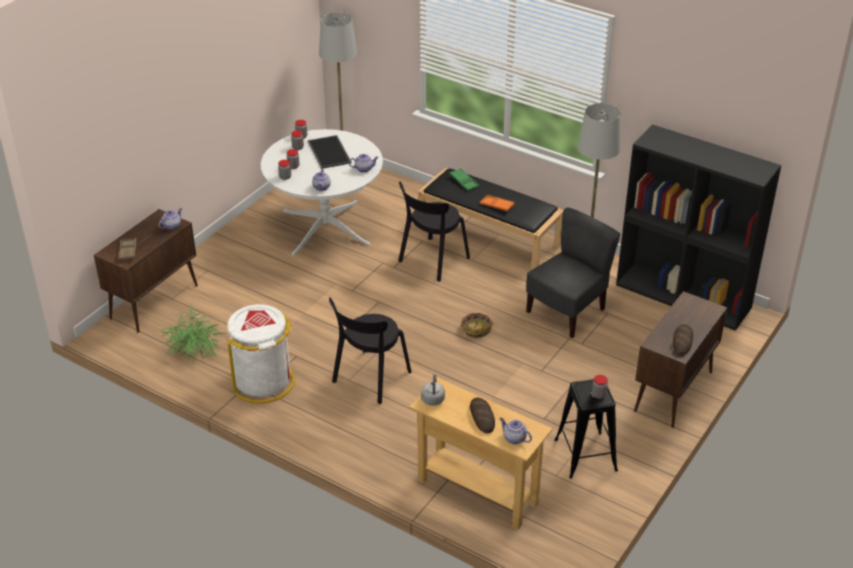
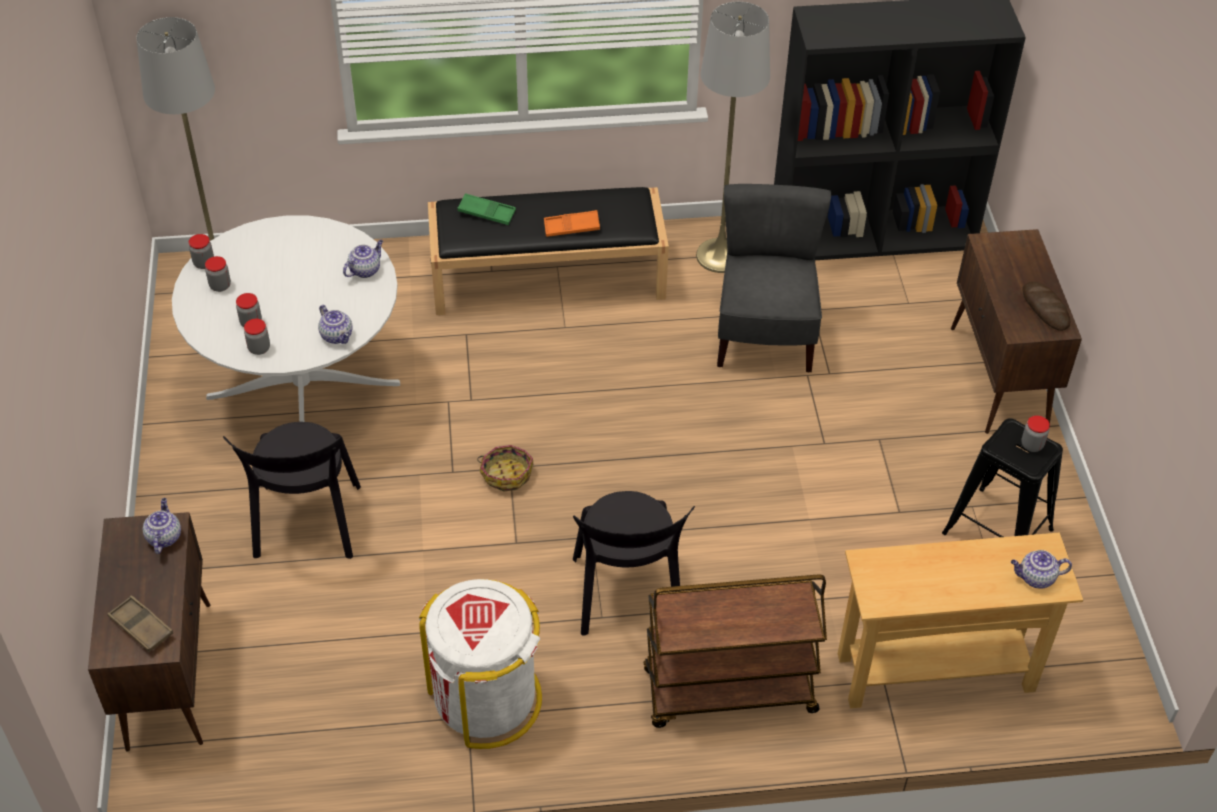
camera: 40 degrees left, 10 degrees up
(194, 348) = (322, 713): potted plant -> none
(330, 152) = (281, 268): tray -> none
(369, 441) = (728, 692): none -> brown cart
(432, 261) = (513, 359): black chair -> black chair (307, 526)
(433, 398) = (877, 586): grey kettle -> none
(476, 329) = (682, 431): basket -> basket (506, 474)
(482, 417) = (966, 573): bread -> none

